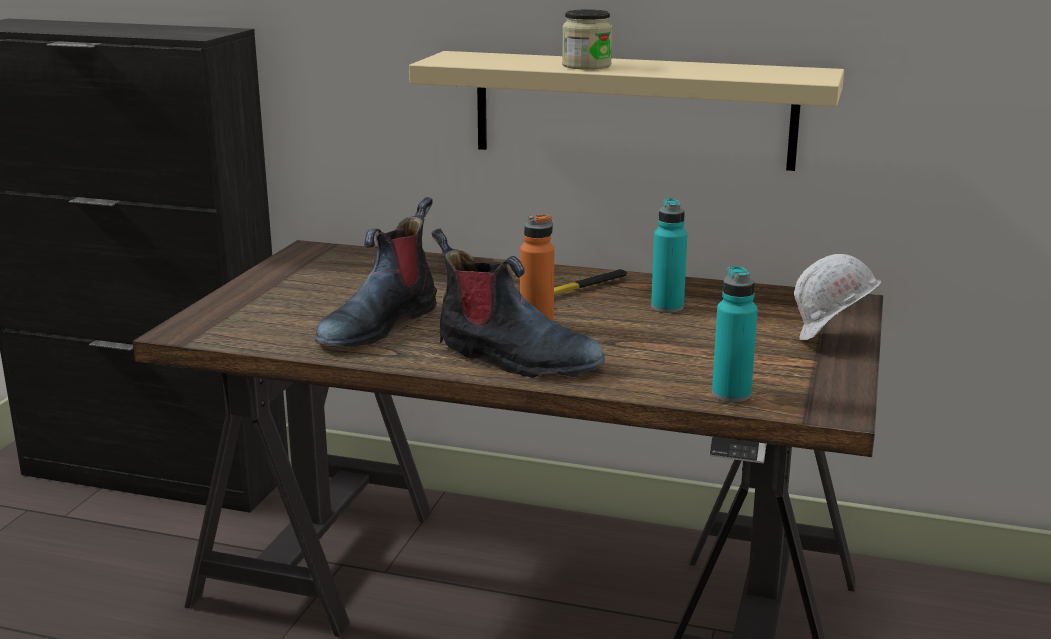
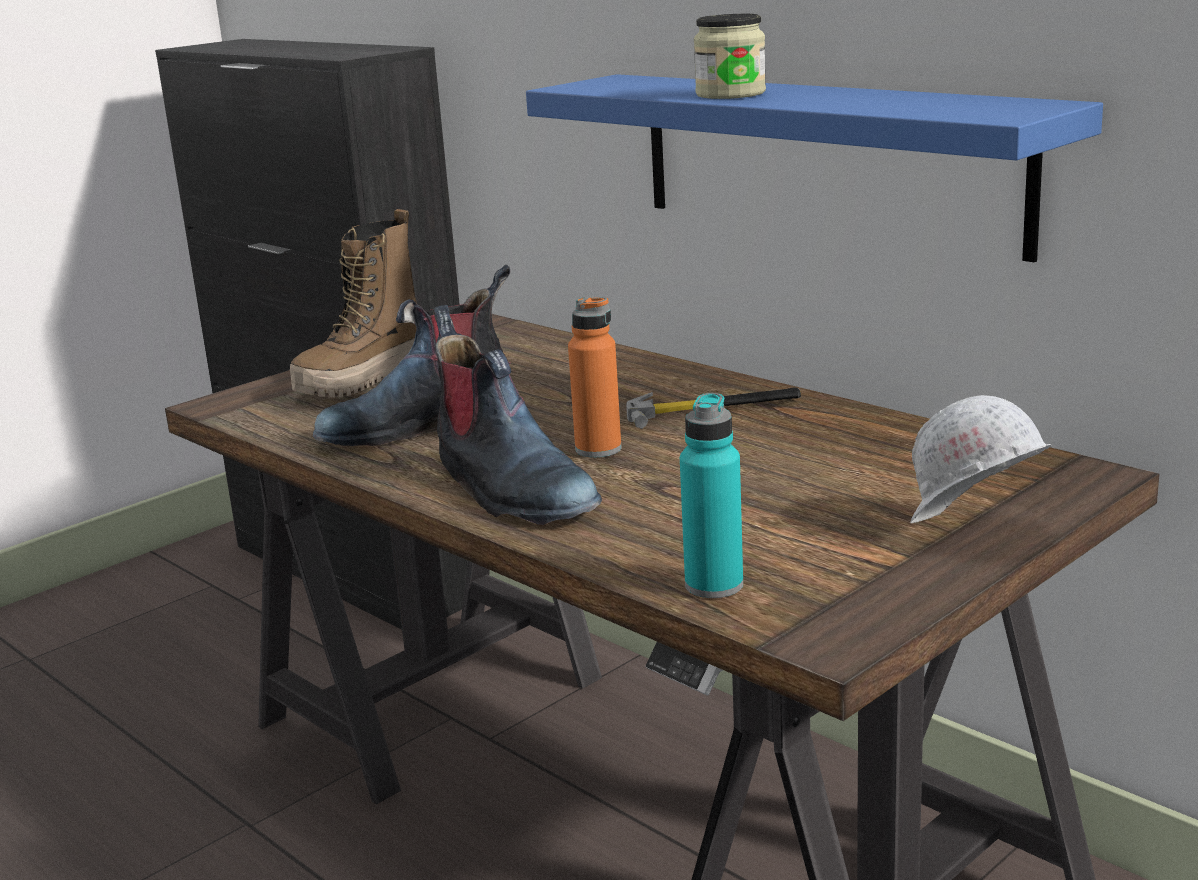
camera: 30 degrees right, 0 degrees up
(281, 301) = (362, 381): none -> boot
(633, 109) = (825, 159): beige shelf -> blue shelf
(667, 307) = (799, 448): turquoise bottle -> none

